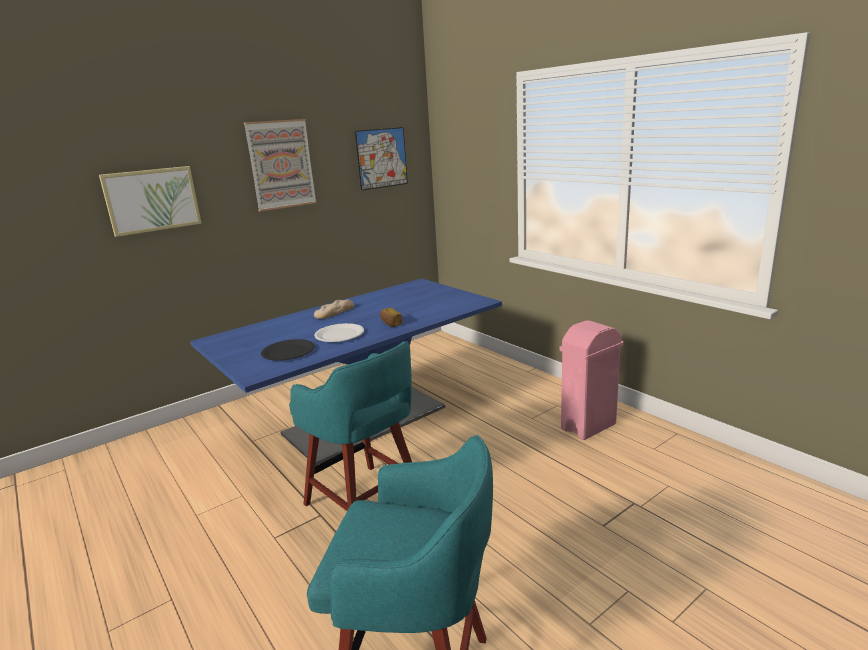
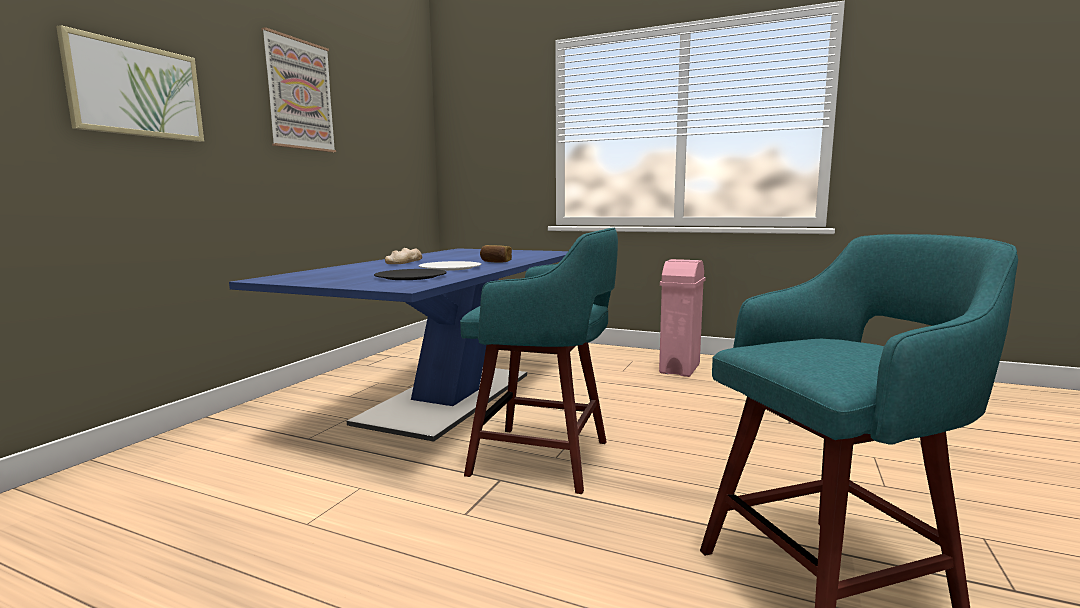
camera: 30 degrees left, 10 degrees down
(381, 158) = (395, 121): picture -> none

